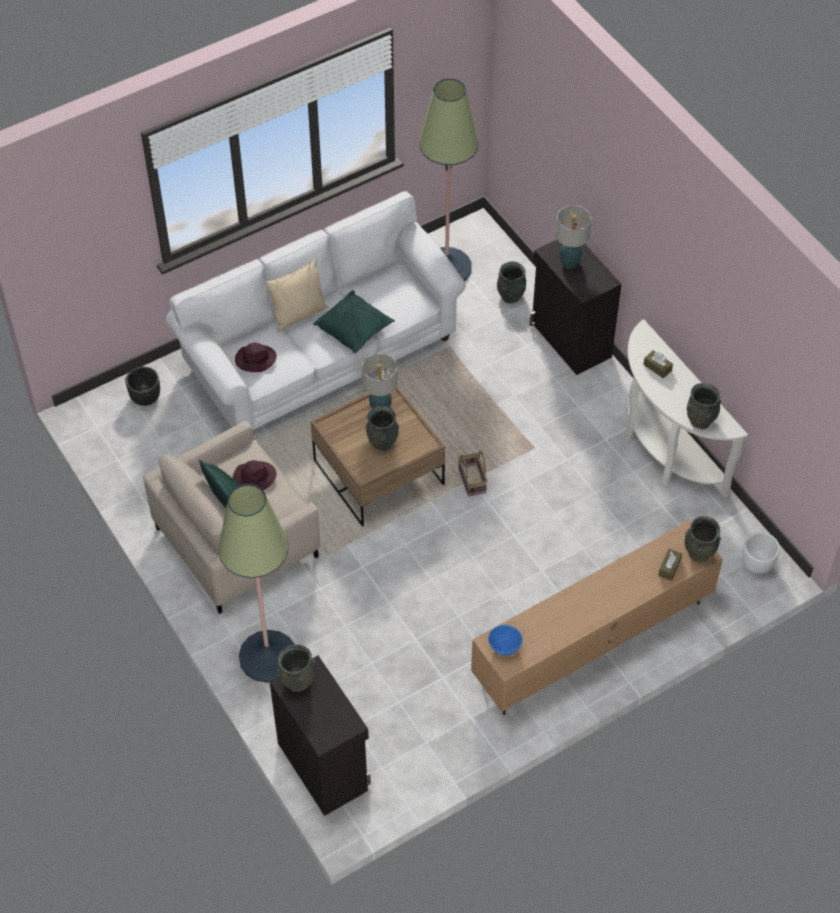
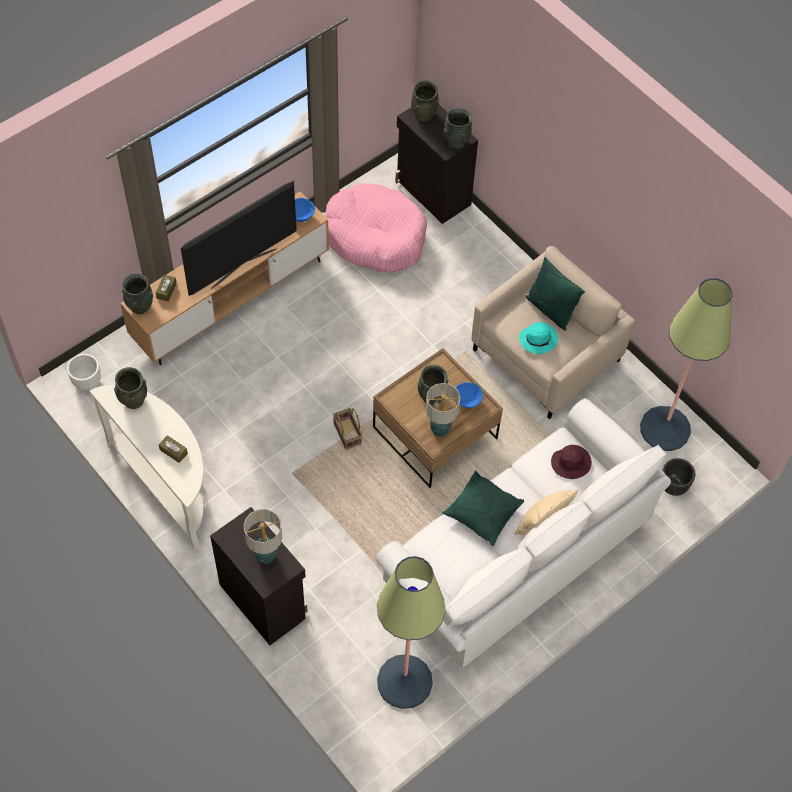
camera: 170 degrees right, 5 degrees up
(254, 478) = (538, 339): purple hat -> turquoise hat
(268, 656) = (494, 265): floor lamp -> floor lamp (665, 429)
(345, 433) = (467, 401): none -> blue bowl
(409, 710) = (374, 236): none -> pink dog bed
(511, 296) = (330, 650): grey vase -> grey vase (424, 113)
(579, 587) = (243, 267): none -> television

